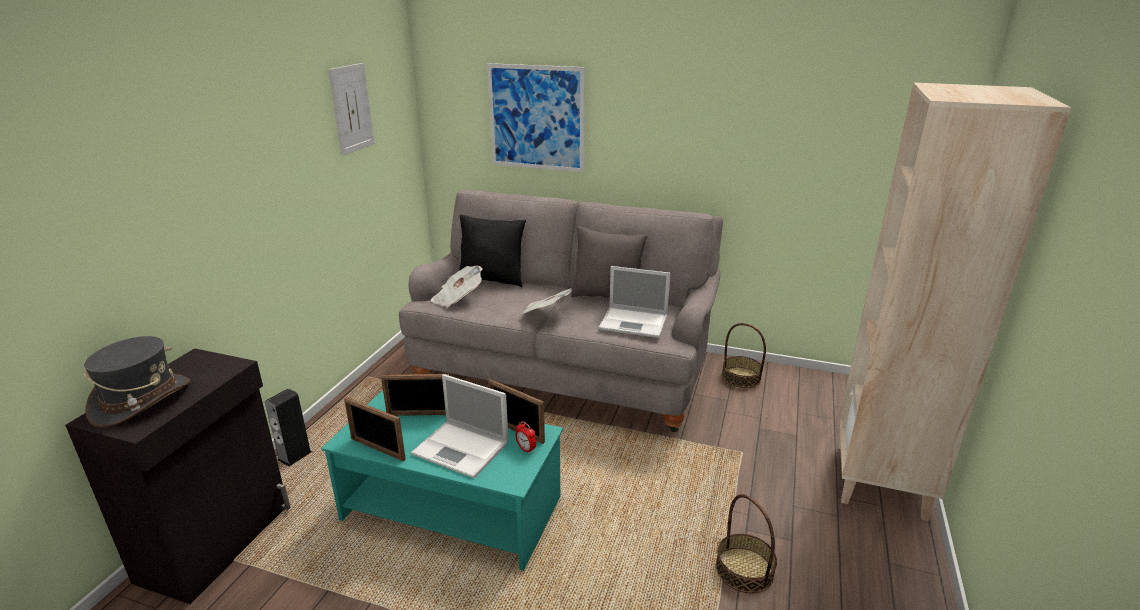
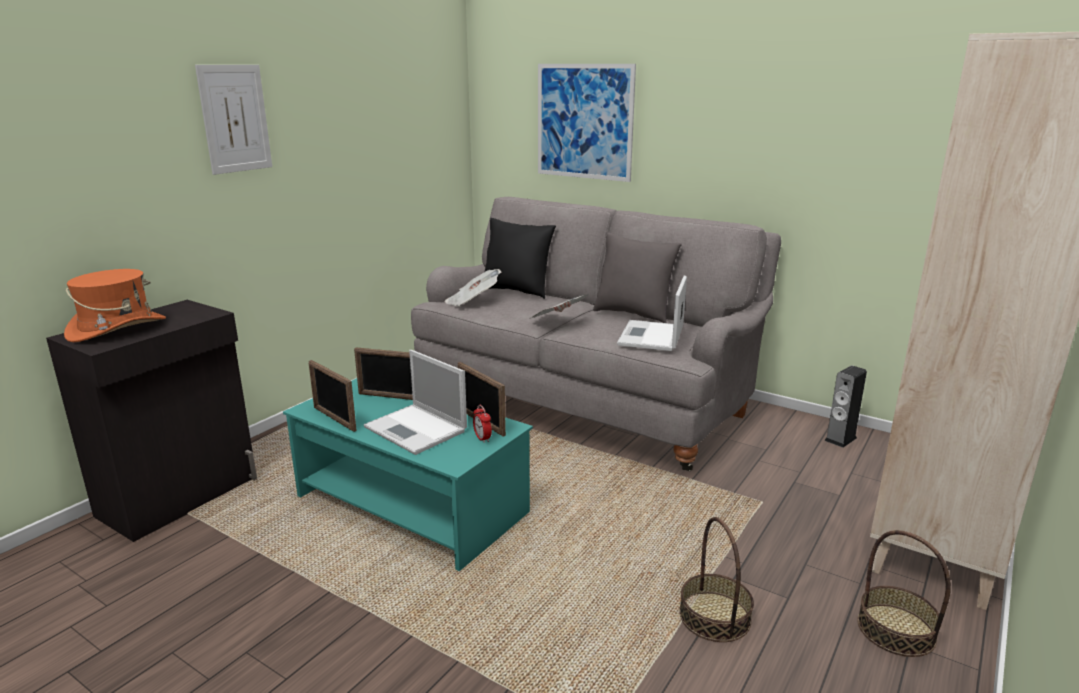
camera: 15 degrees right, 5 degrees down
(141, 400) = (117, 328): grey hat -> orange hat
(295, 456) = (282, 438): speaker -> speaker (840, 439)
(352, 108) = (390, 100): picture -> picture (235, 119)
(635, 322) = (651, 337): laptop -> laptop turned 75 degrees clockwise
(741, 377) = (793, 430): basket -> basket (896, 630)

